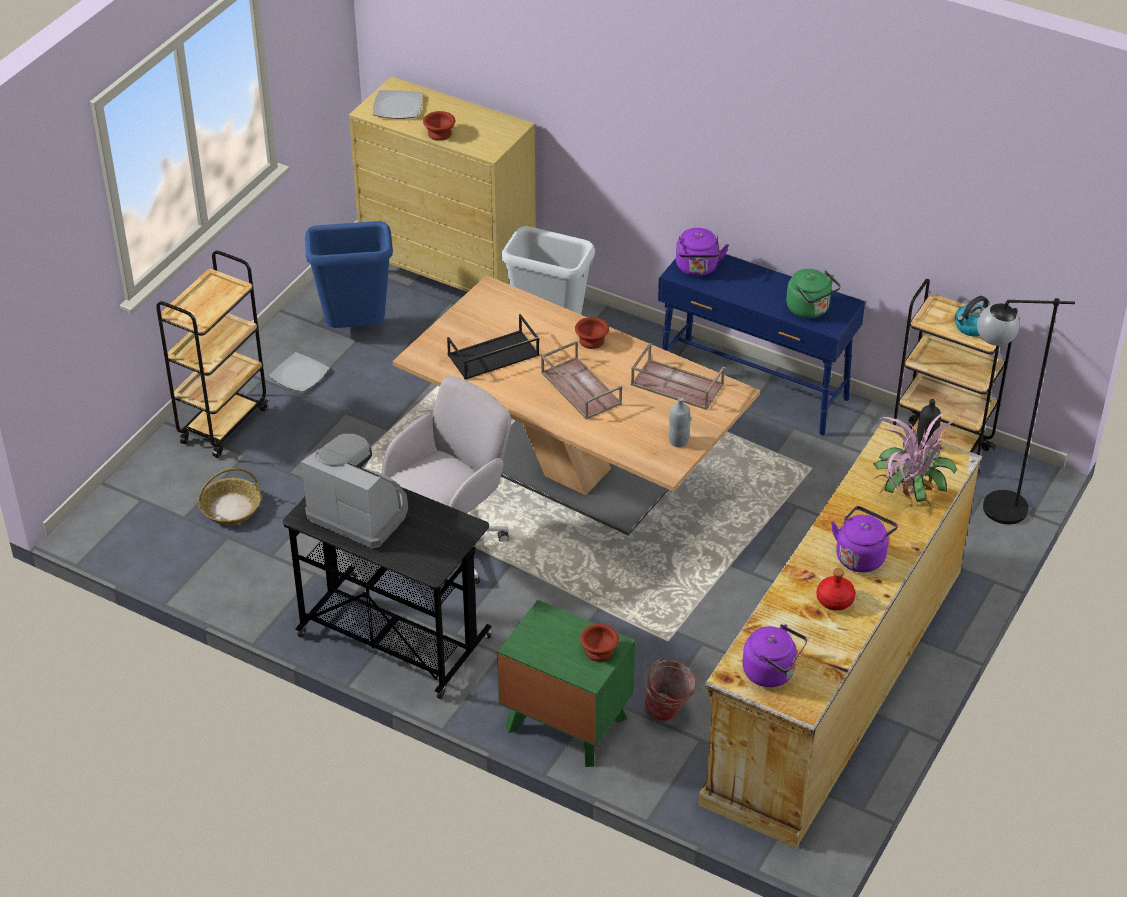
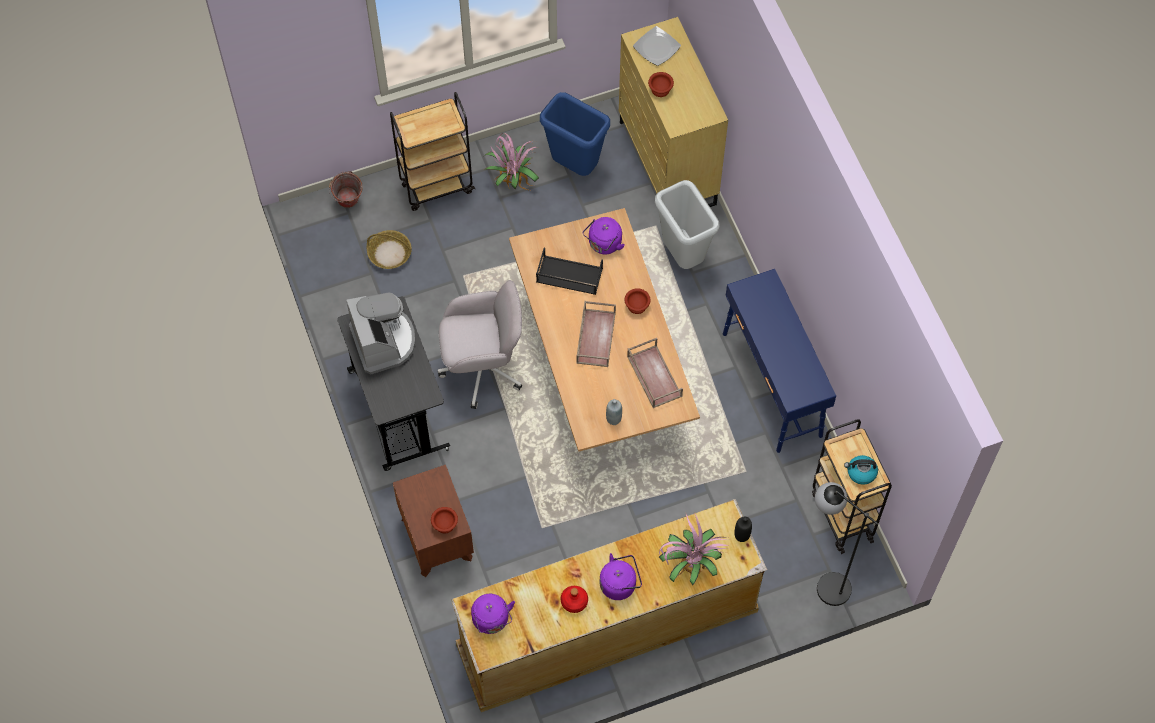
camera: 40 degrees right, 20 degrees up
(299, 374) = (512, 179): plate -> potted plant
(565, 723) = (436, 538): green nightstand -> brown nightstand
(668, 714) = (496, 575): bucket -> bucket (348, 203)
(697, 268) = (757, 294): purple kettle -> purple kettle (604, 244)
(810, 309) = (794, 377): green kettle -> none

